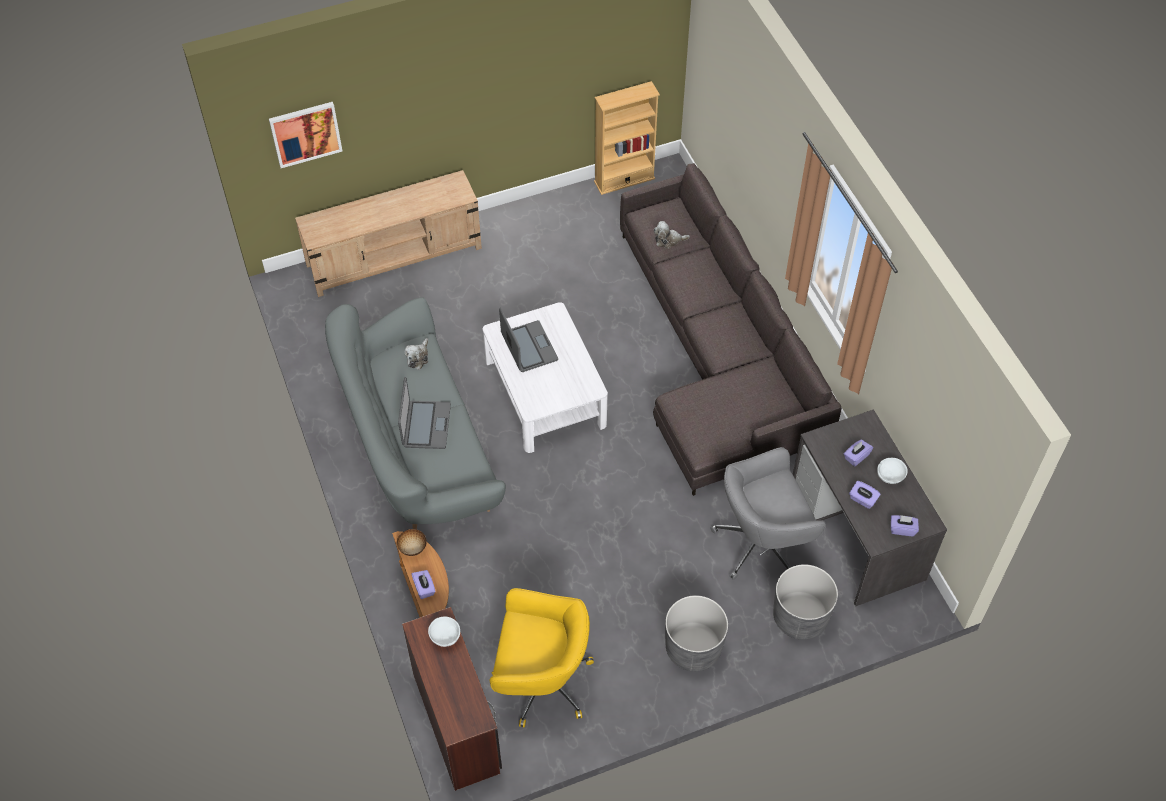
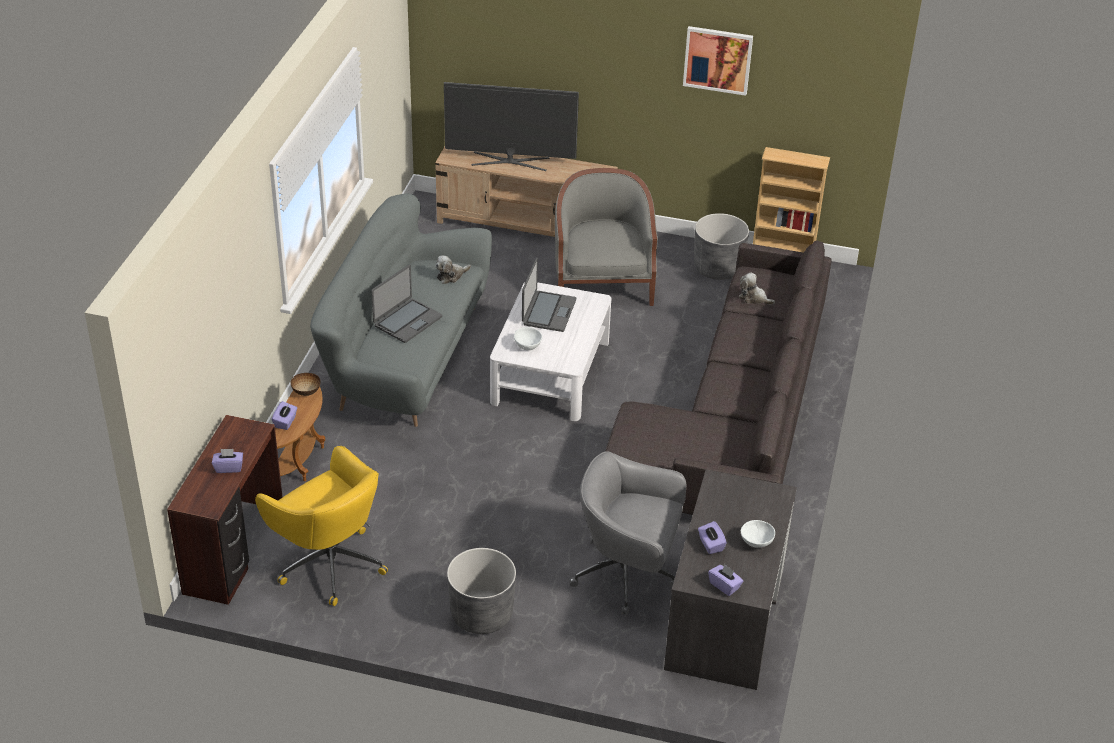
camera: 35 degrees right, 15 degrees down
(305, 133) = (476, 52): picture -> picture (717, 60)
(370, 213) = (510, 161): none -> television
(445, 636) = (248, 440): white bowl -> white bowl (528, 346)
(508, 280) = (602, 283): none -> grey armchair
(800, 617) = (602, 648): grey planter -> grey planter (717, 268)
(856, 457) = (740, 511): purple tissue box -> purple tissue box (228, 467)

